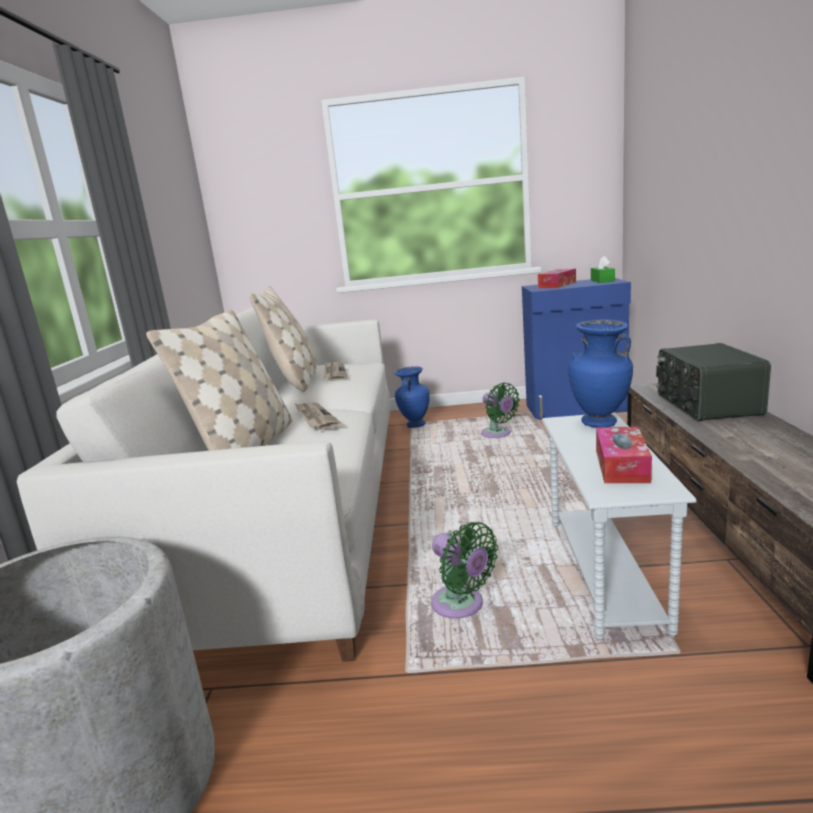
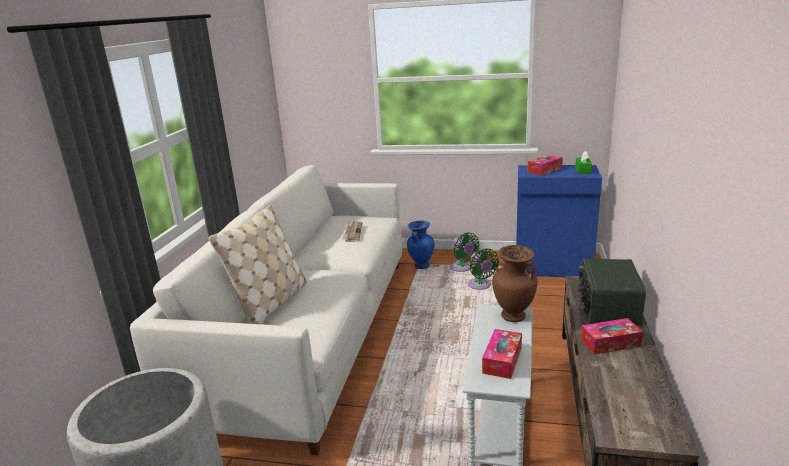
camera: 10 degrees right, 5 degrees up
(295, 381) = (323, 236): beige pillow -> none
(315, 418) = (322, 282): newspaper -> none
(461, 606) = (396, 429): green fan -> green fan (462, 268)
(599, 423) = (513, 317): blue vase -> brown vase
(743, 435) = (610, 343): none -> tissue box

